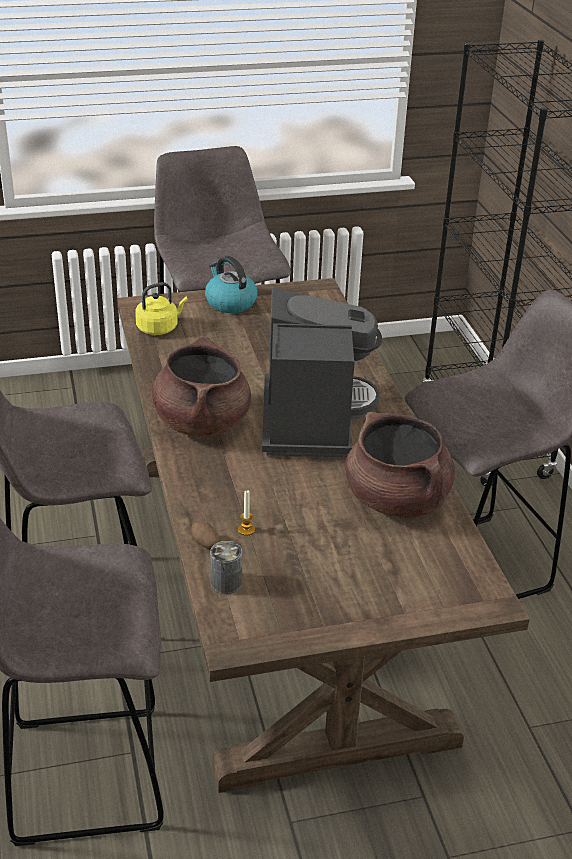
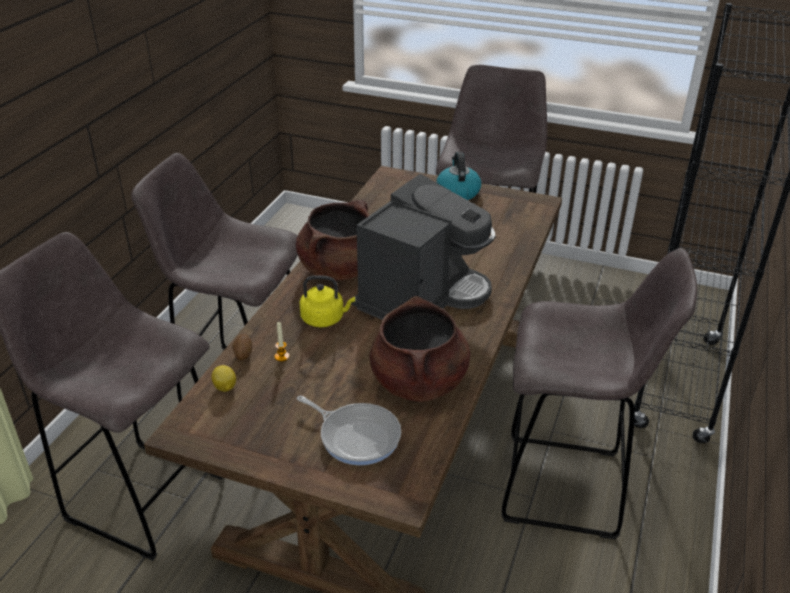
camera: 35 degrees right, 0 degrees up
(159, 328) = (385, 194): yellow kettle -> yellow kettle (325, 319)
(226, 582) = (225, 387): can -> lemon
(397, 569) = (356, 436): none -> frying pan

